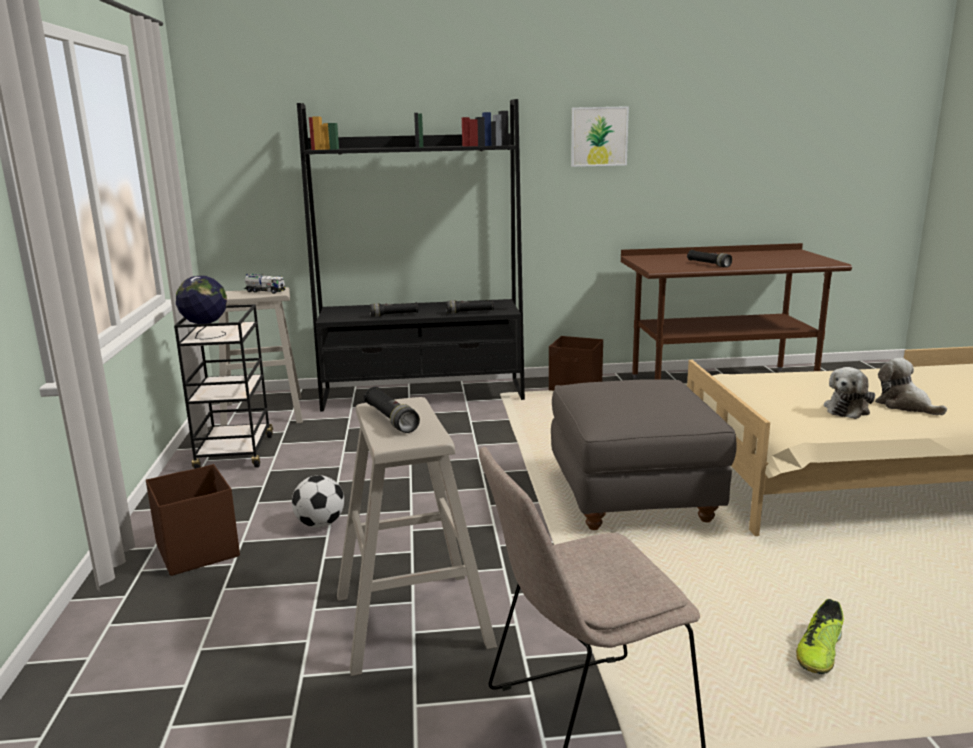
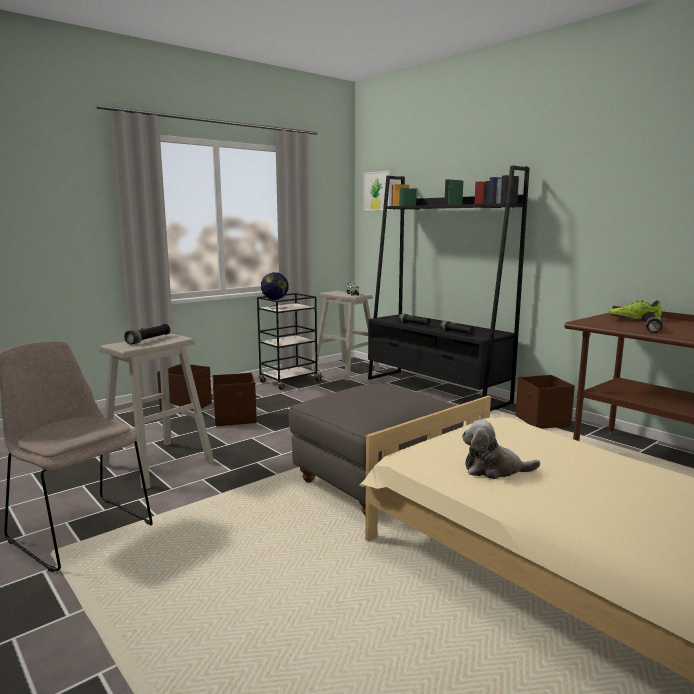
camera: 55 degrees right, 5 degrees down
(320, 524) = (235, 418): football -> brown storage box
(599, 136) = (605, 197): picture -> picture (377, 191)
(819, 652) = (207, 597): shoe -> shoe (633, 319)
(905, 406) = (554, 493): plush toy -> none

